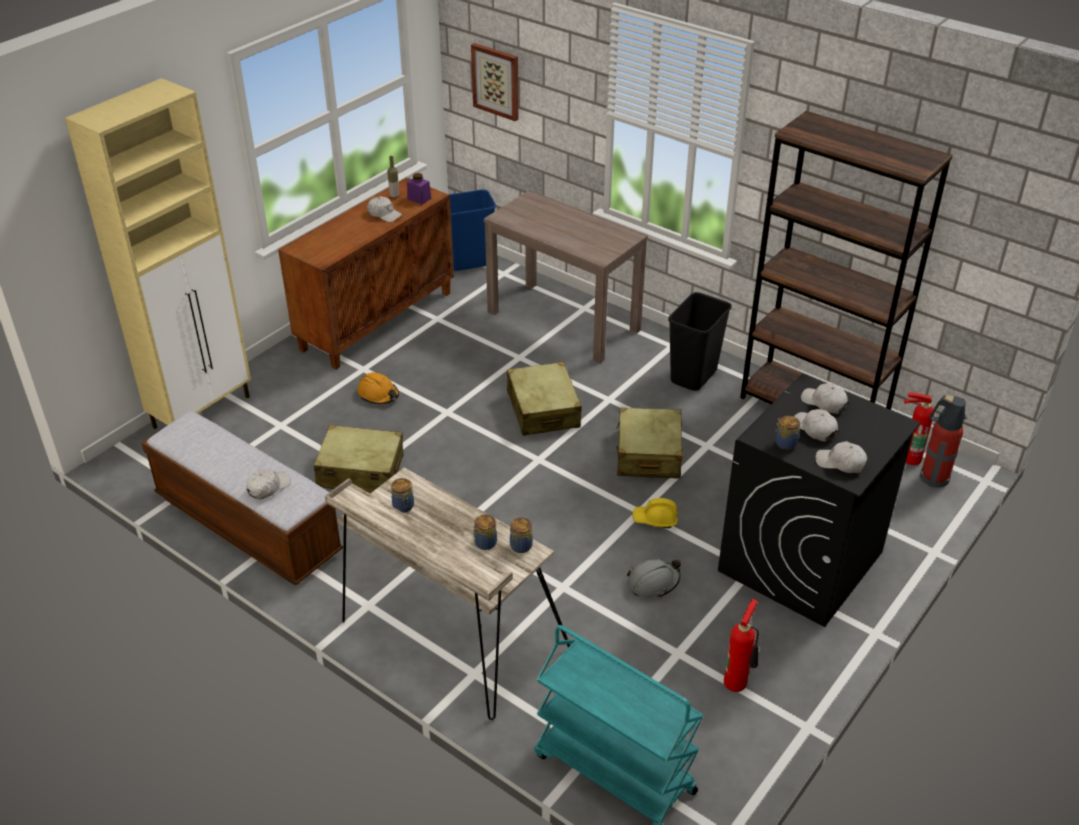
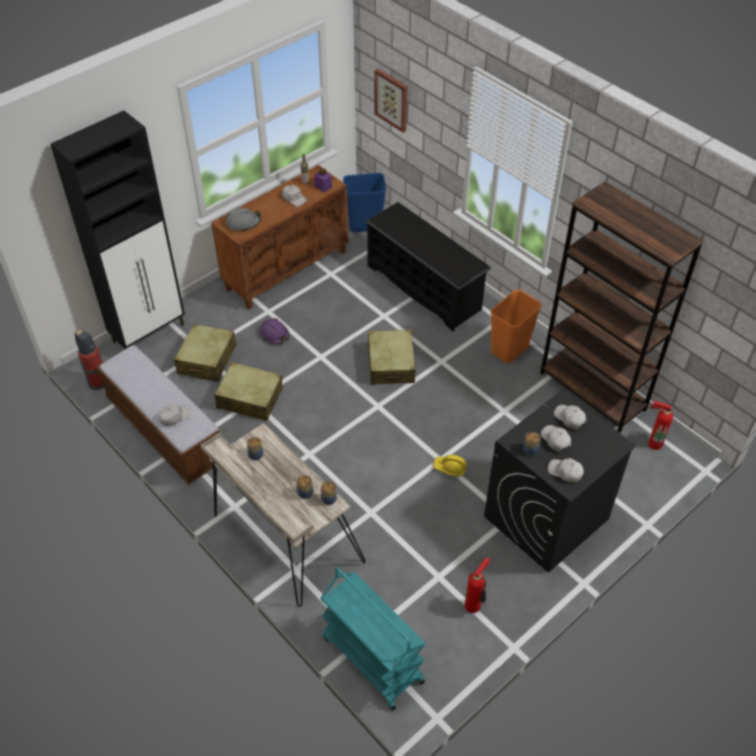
camera: 10 degrees right, 10 degrees up
(203, 411) = (149, 333): beige cabinet -> black cabinet
(378, 394) = (275, 335): orange hard hat -> purple hard hat
(564, 321) = (424, 288): brown console table -> black shoe rack
(648, 455) = (458, 413): beige suitcase -> beige suitcase (207, 360)
(653, 582) = (435, 518): grey hard hat -> grey hard hat (243, 223)
(694, 377) = (510, 350): black trash can -> orange trash can
(932, 477) = (666, 462): fire extinguisher -> fire extinguisher (97, 381)

